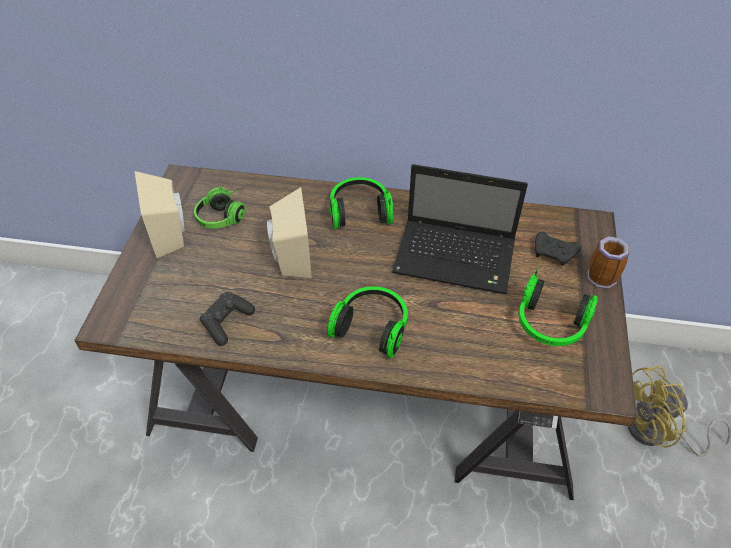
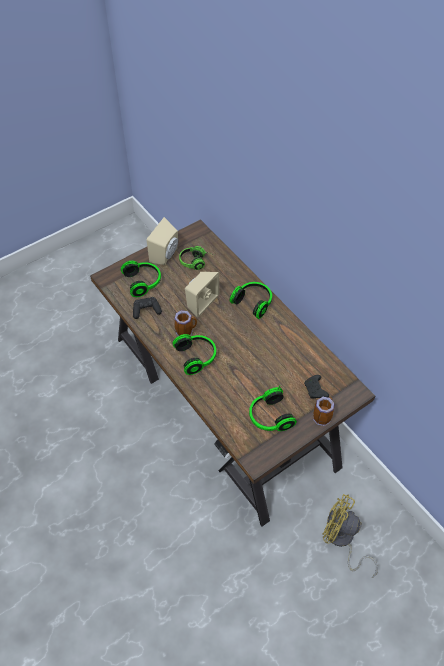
camera: 45 degrees right, 5 degrees up
(177, 289) = (143, 282): none -> headphones
(316, 307) = (185, 331): none -> mug
(457, 257) = (269, 357): laptop -> none

